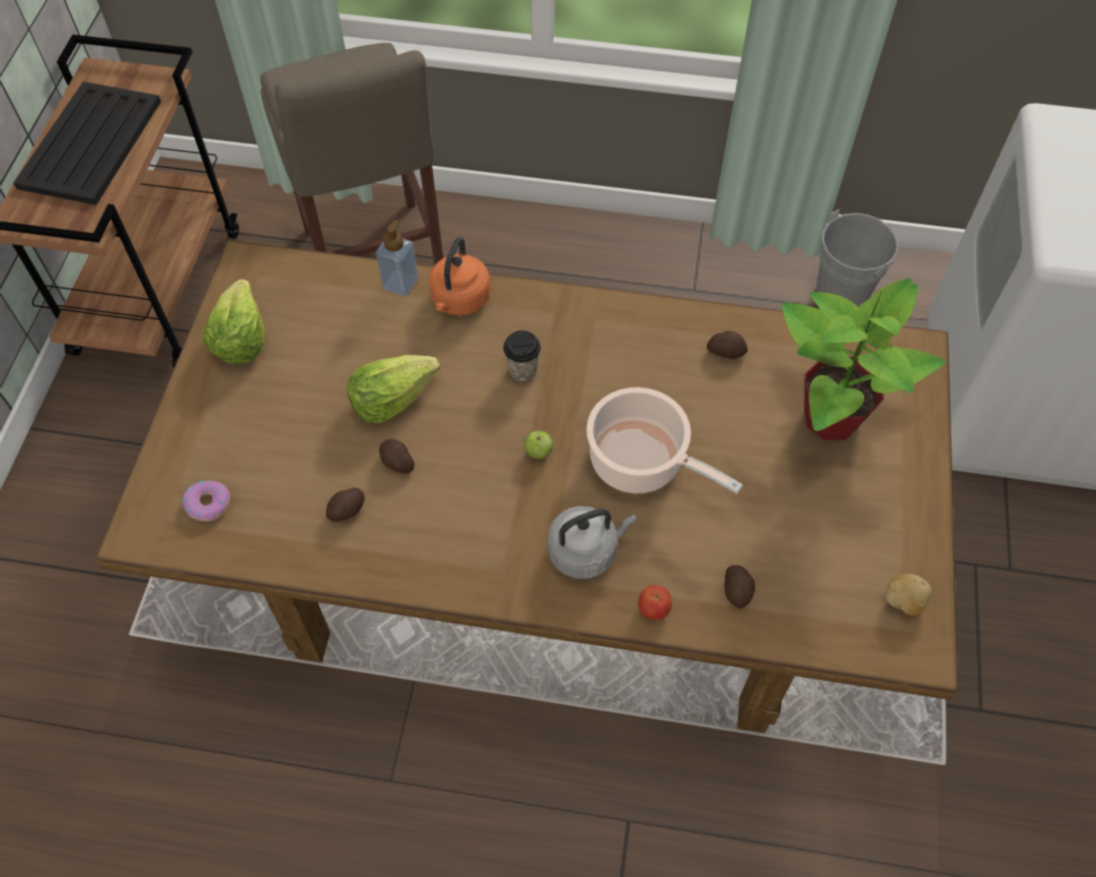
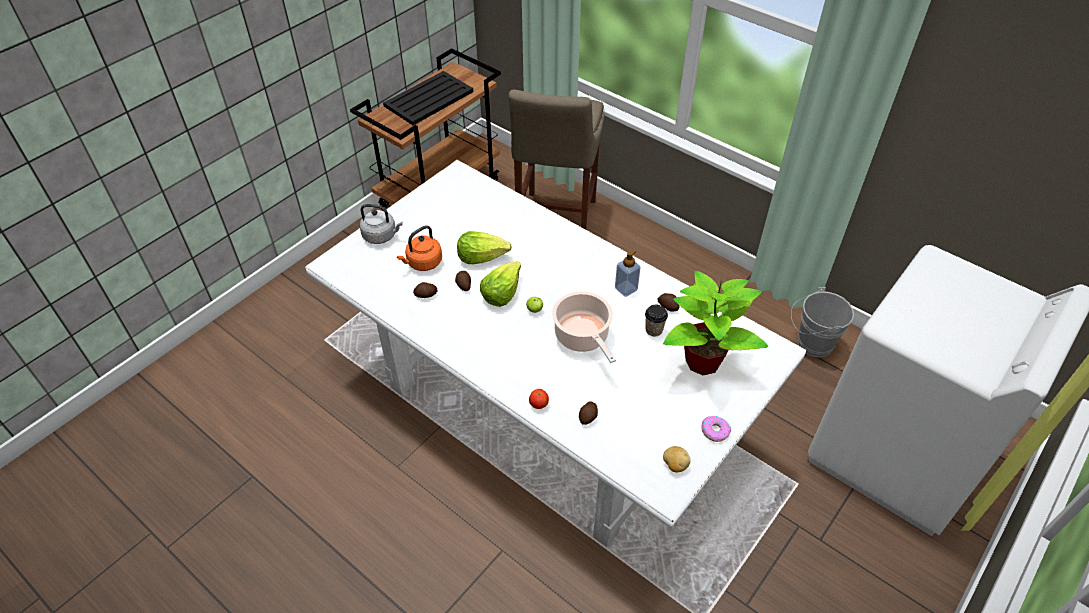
camera: 30 degrees right, 10 degrees down
(208, 503) = (367, 265): donut -> donut (715, 431)
(240, 338) = (431, 203): lettuce -> lettuce (501, 292)
(400, 284) = (523, 209): soap dispenser -> soap dispenser (626, 289)
(459, 300) = (546, 227): orange kettle -> orange kettle (423, 263)
(522, 370) = (554, 271): cup -> cup (654, 330)
(551, 566) = (547, 407): brown dining table -> white dining table
(585, 551) = (524, 363): grey kettle -> grey kettle (381, 236)

